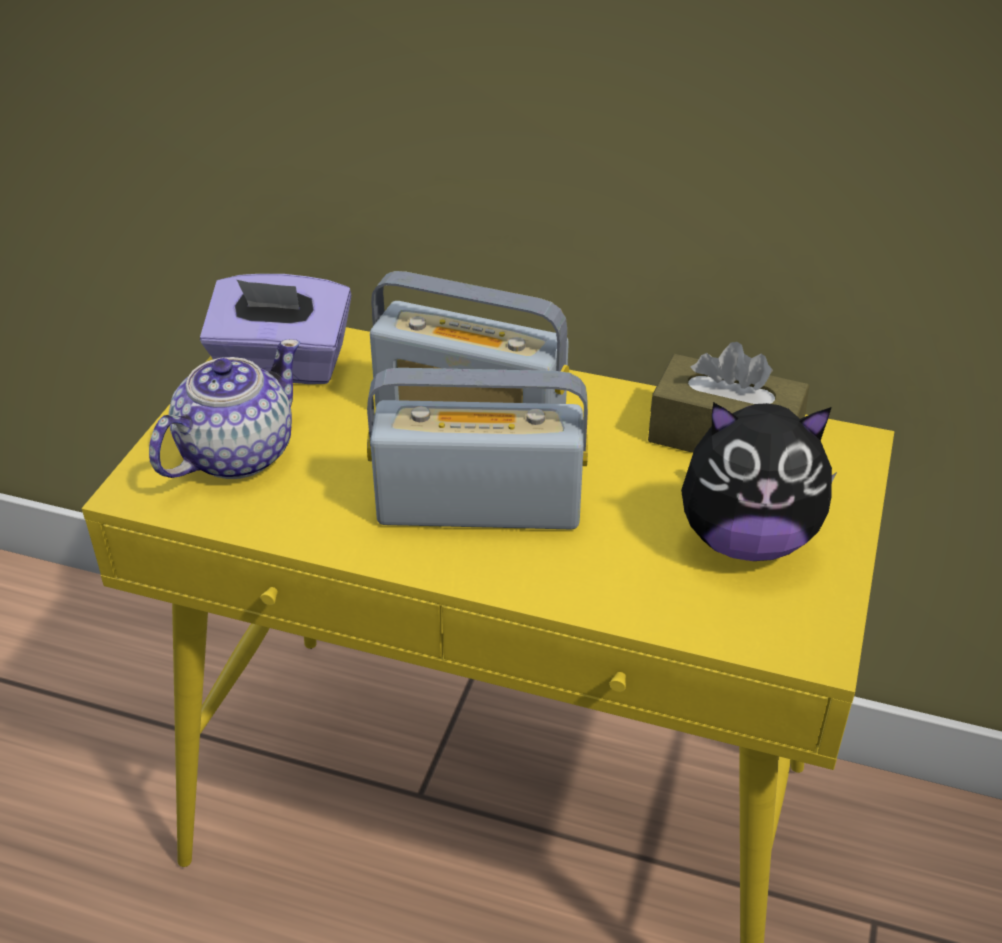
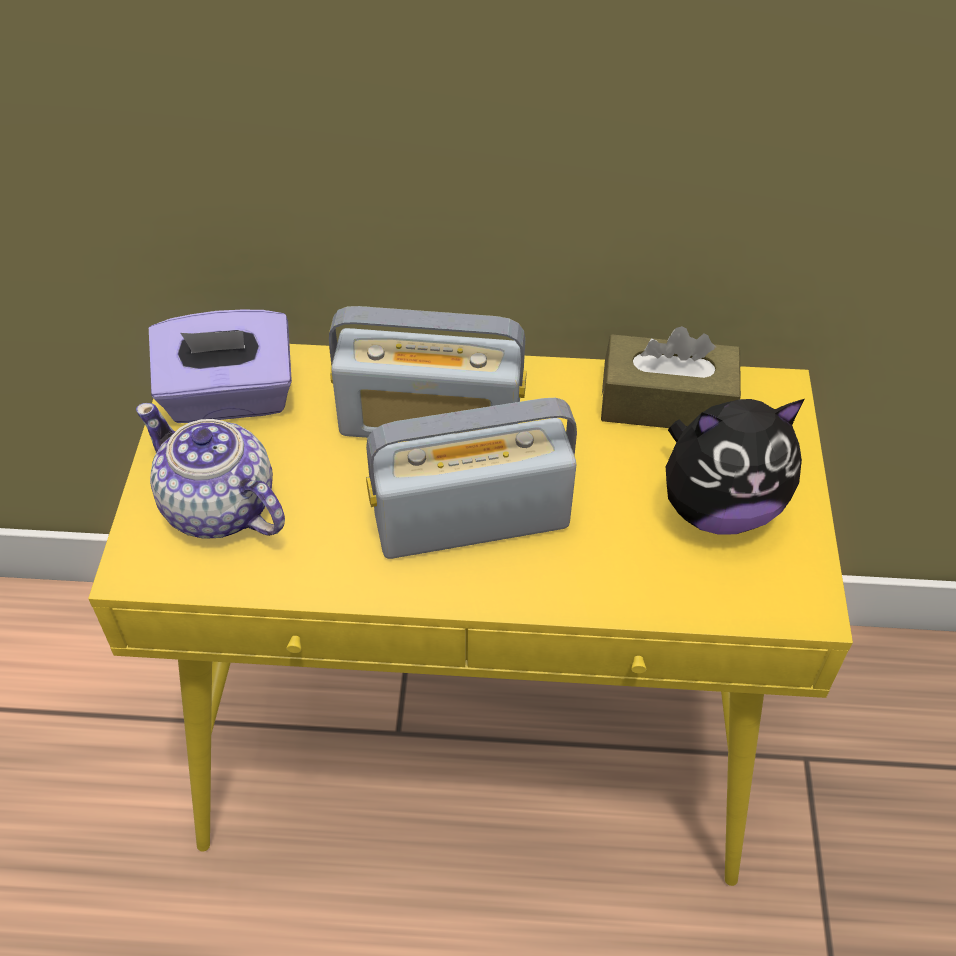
camera: 15 degrees left, 10 degrees up
(235, 454) = (219, 508): teapot -> teapot turned 75 degrees counterclockwise

